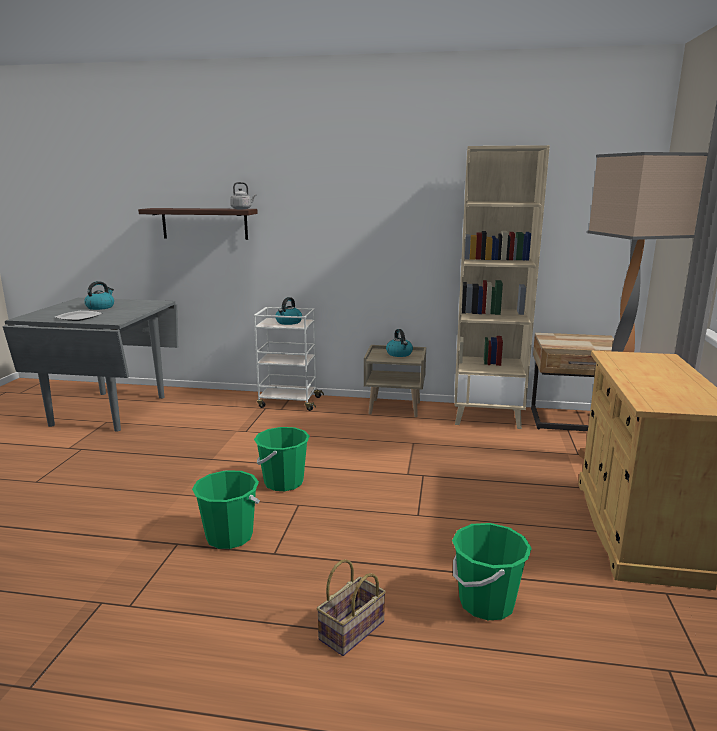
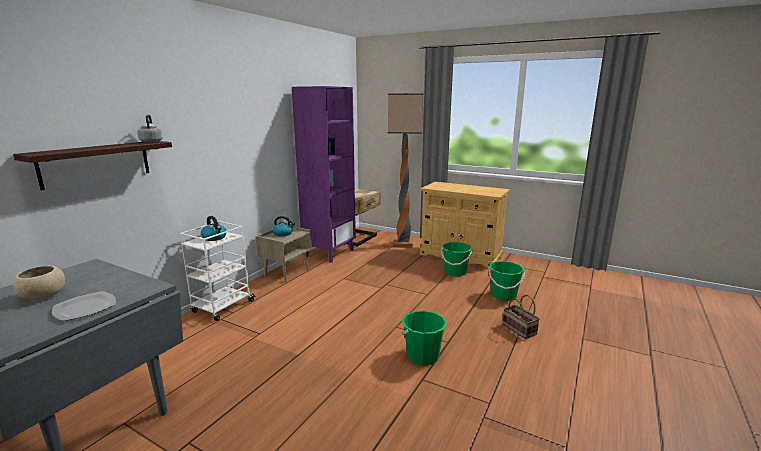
camera: 70 degrees left, 0 degrees up
(100, 307) = (43, 296): kettle -> beige bowl
(283, 482) = (362, 328): green bucket -> green bucket (455, 272)
(487, 416) = (329, 253): beige bookcase -> purple bookcase

